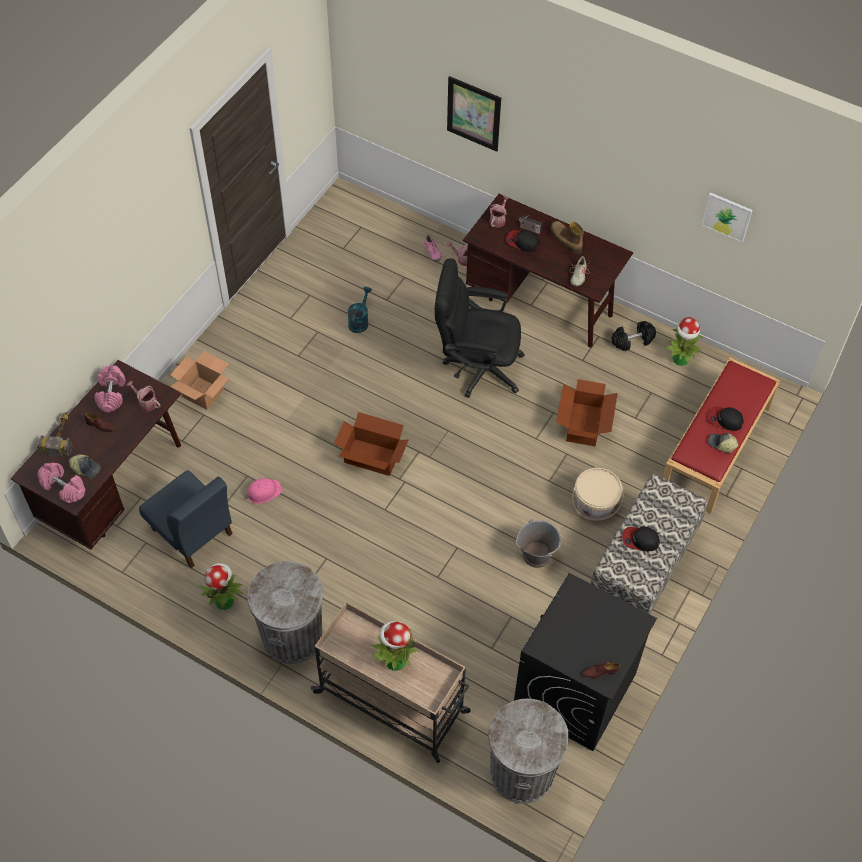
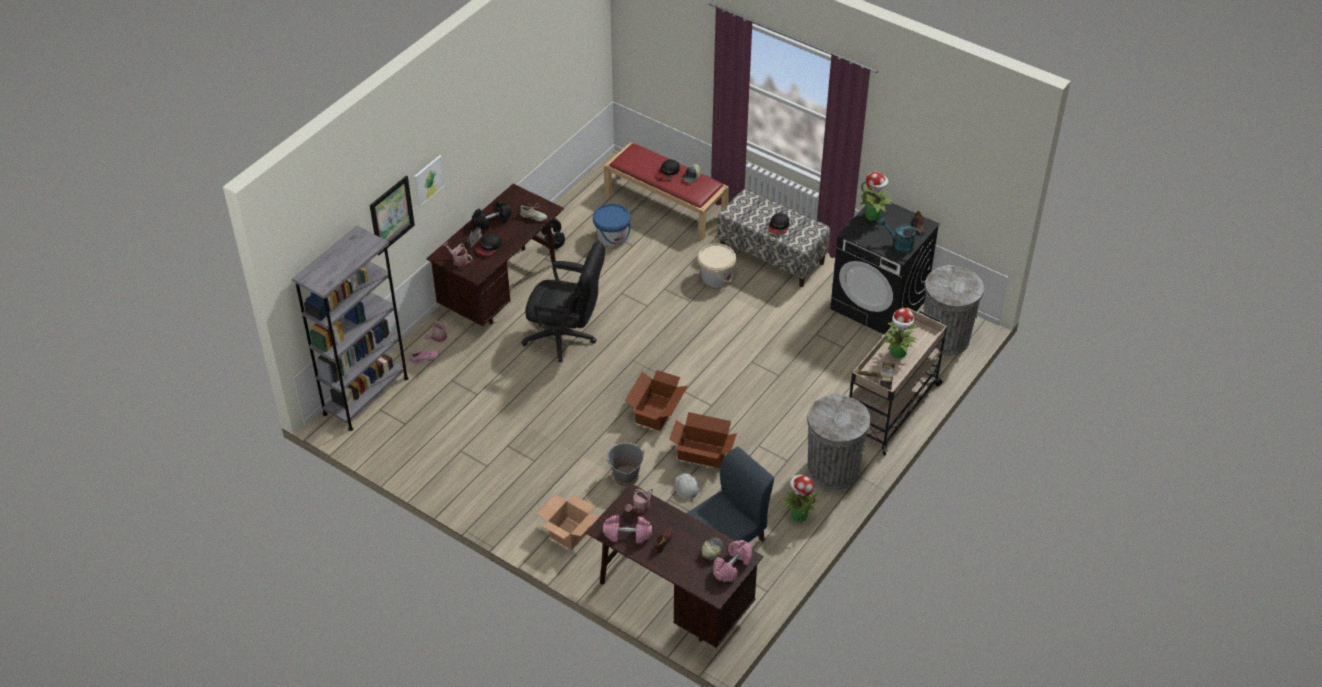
camera: 85 degrees left, 10 degrees down
(61, 436) = (673, 571): hammer -> hammer (871, 378)
(263, 492) = (687, 487): pink hard hat -> white hard hat
(359, 321) = (499, 414): turquoise watering can -> turquoise watering can (899, 245)
(378, 214) = (366, 396): none -> grey bookcase
(476, 367) = (566, 337): black office chair -> black office chair turned 90 degrees counterclockwise
(536, 555) = (760, 315): grey bucket -> grey bucket (625, 476)
(565, 240) = (492, 221): boot -> black dumbbell
(583, 424) = (636, 276): cardboard box -> cardboard box (702, 454)
(645, 396) = (612, 237): none -> blue bucket
(680, 359) = (577, 213): potted plant -> potted plant (873, 215)
(727, 216) = (548, 82): picture -> picture (428, 180)

